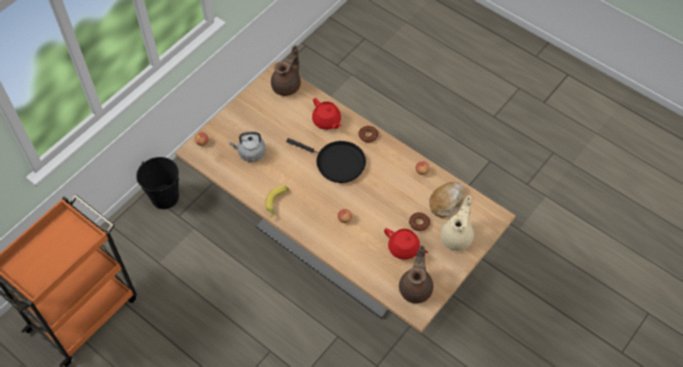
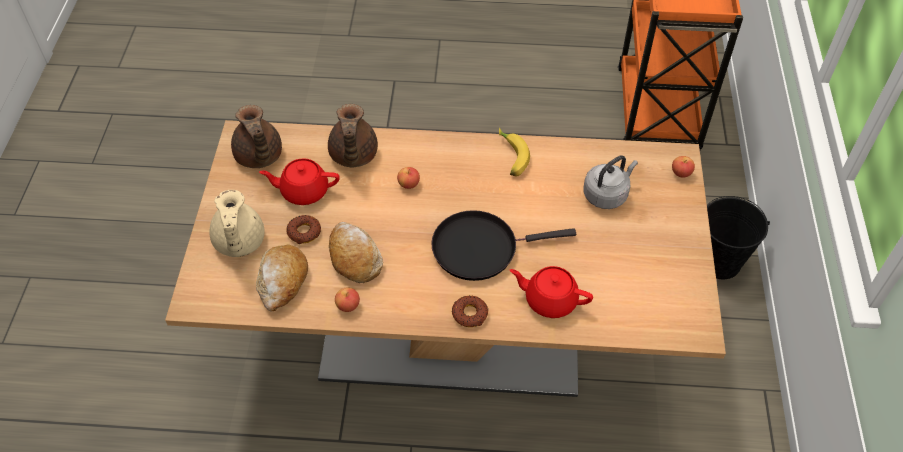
camera: 145 degrees right, 5 degrees down
(287, 85) = (662, 321): brown teapot -> brown teapot (353, 156)
(402, 194) = (354, 257): none -> bread

